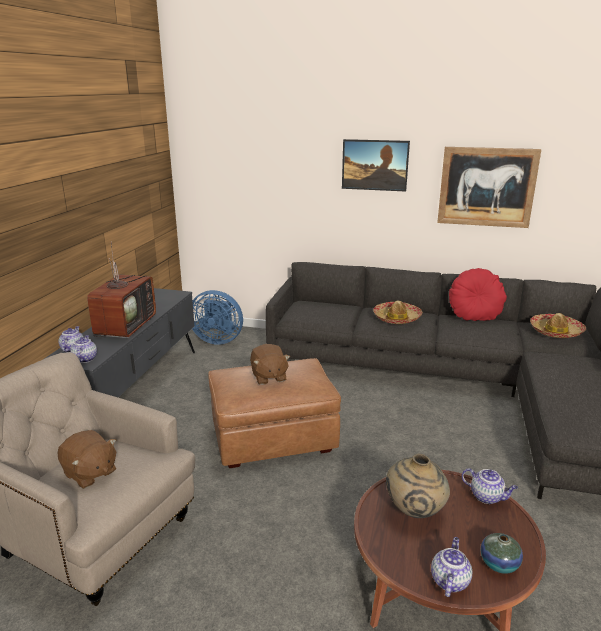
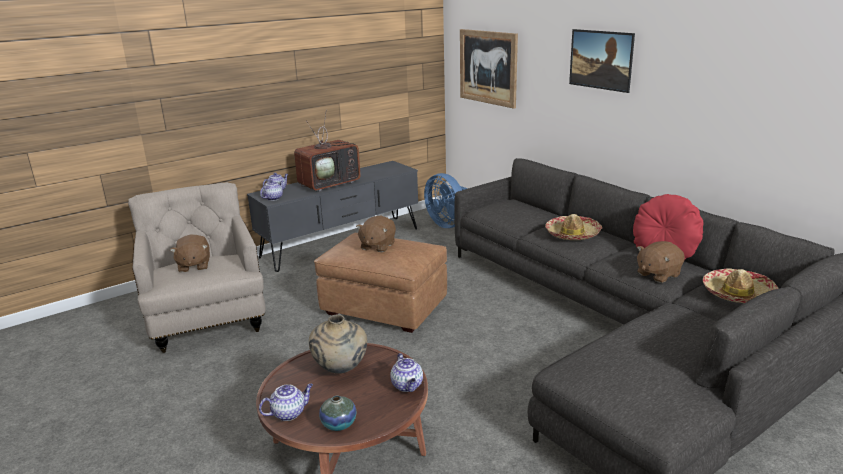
camera: 40 degrees right, 0 degrees up
(486, 187) = (714, 96): picture -> picture (488, 67)
(495, 333) = (657, 274): none -> brown plush toy

